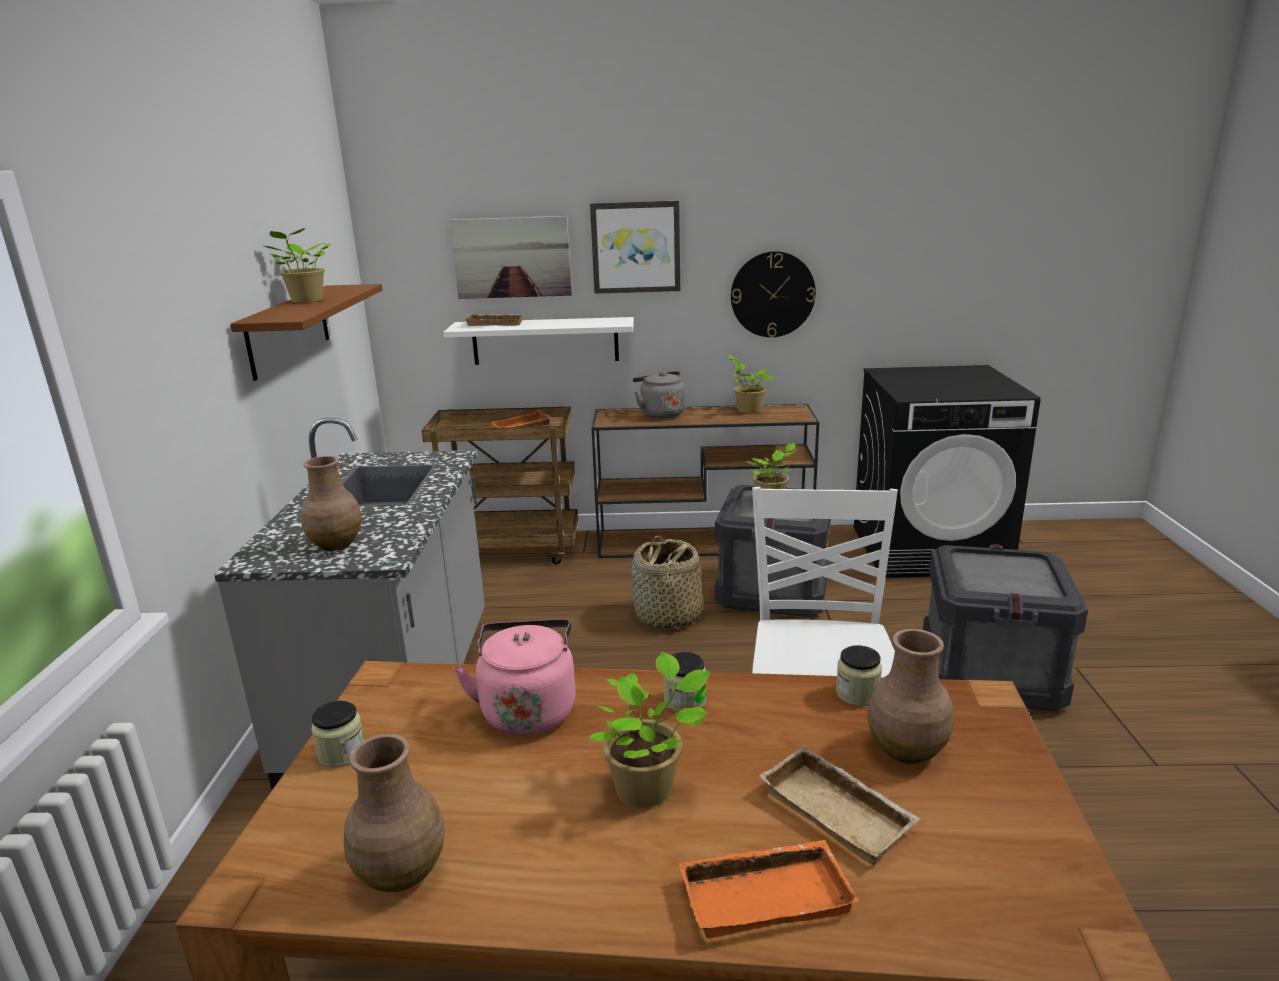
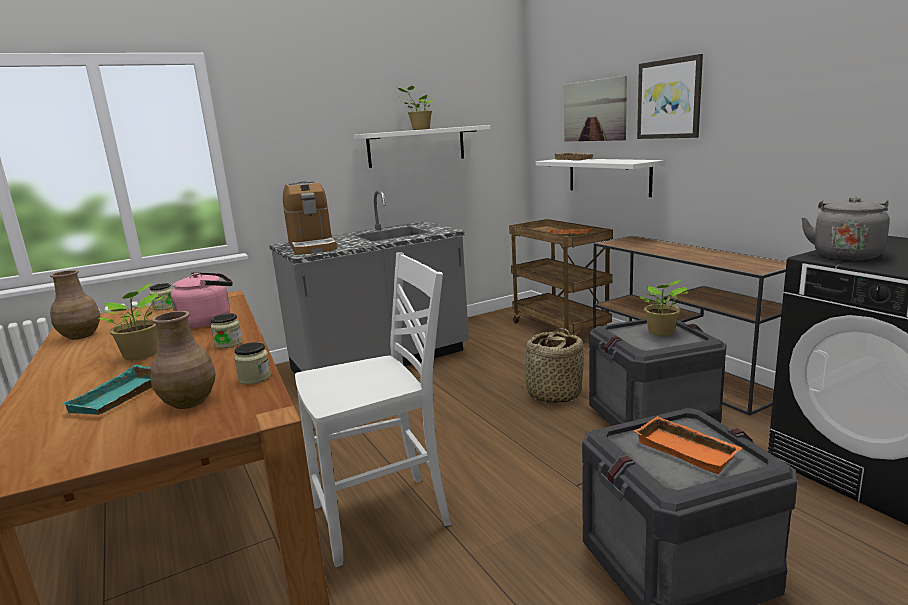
camera: 60 degrees right, 5 degrees down
(289, 330) = (416, 146): brown shelf -> white shelf
(336, 544) = (312, 246): brown vase -> coffee machine
(660, 413) = (660, 245): grey kettle -> grey kettle (845, 255)
(747, 410) = (731, 256): potted plant -> none
(766, 893) = (51, 395): orange tray -> orange tray (688, 449)
(772, 294) = (779, 143): wall clock -> none
(840, 811) = (121, 397): beige tray -> turquoise tray

